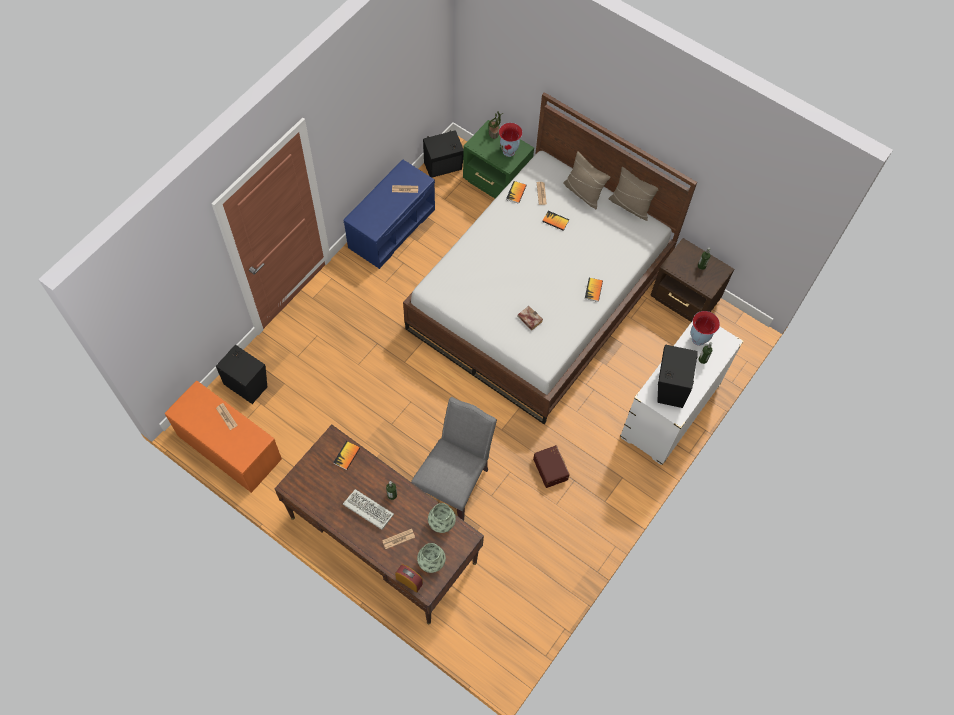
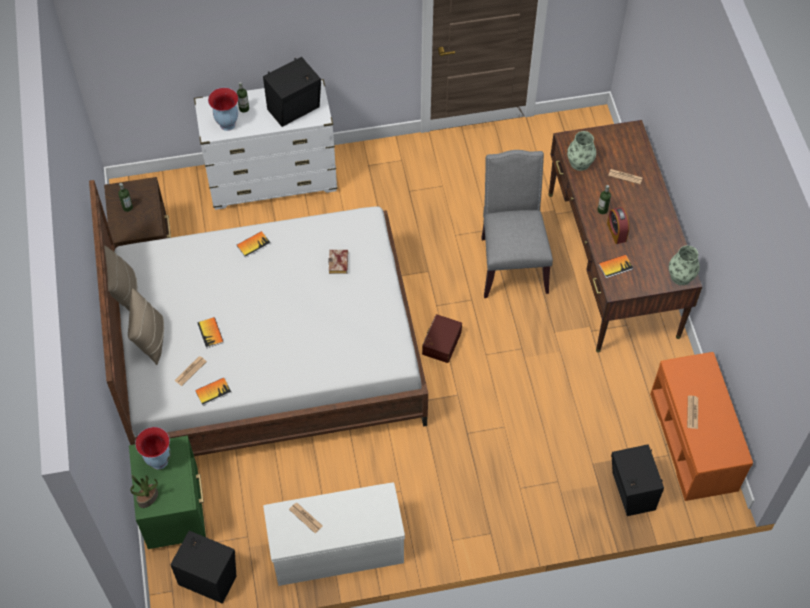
camera: 135 degrees left, 5 degrees down
(367, 510) = (633, 214): keyboard -> none
(391, 227) = (335, 549): blue bench -> white bench
(409, 581) = (642, 144): alarm clock -> alarm clock (616, 232)
(431, 562) = (613, 144): vase -> vase (681, 276)
(454, 482) = (511, 261): grey chair -> grey chair turned 105 degrees clockwise
(551, 469) = (418, 212): brown storage box -> brown storage box (440, 342)

